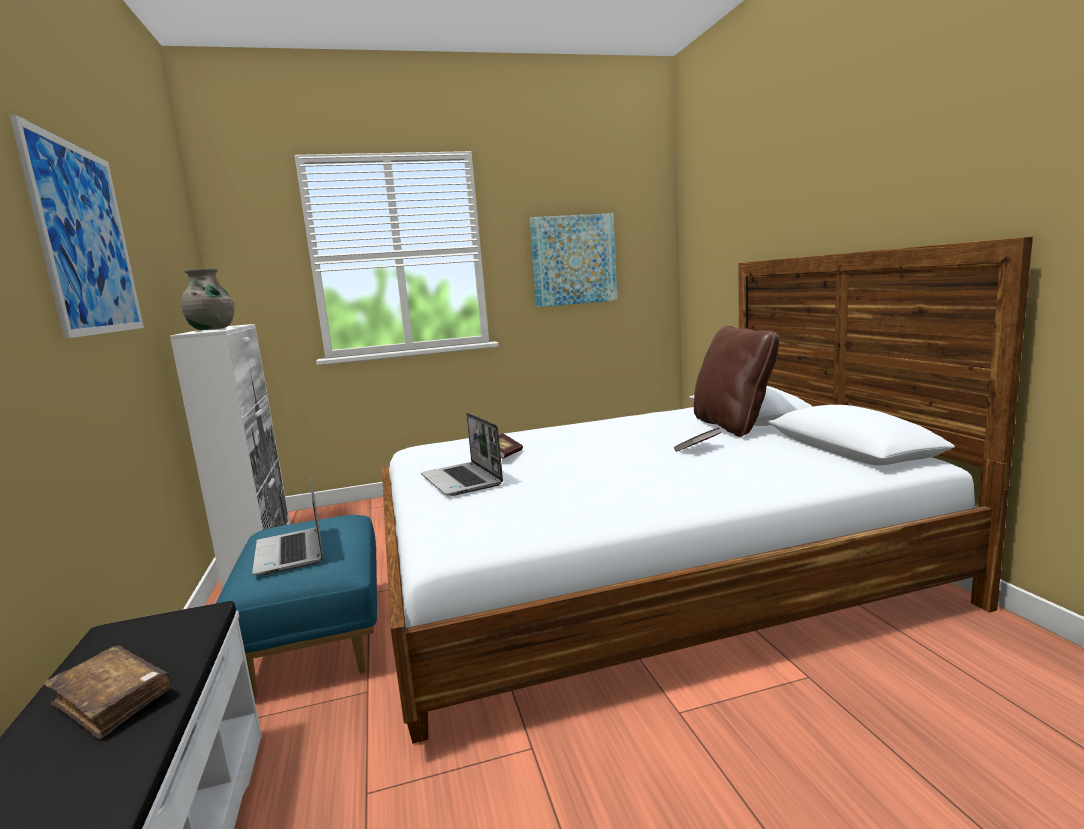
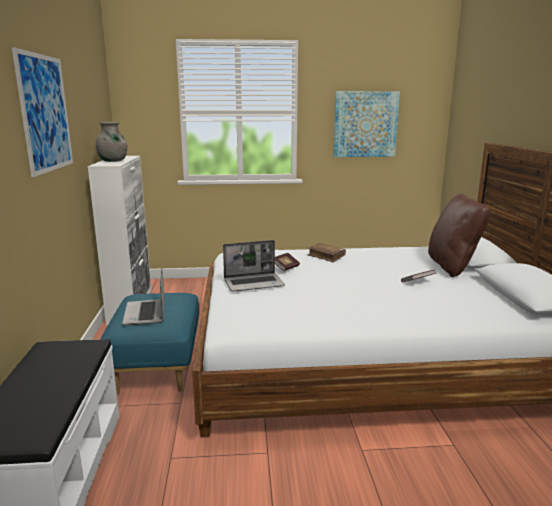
camera: 10 degrees right, 5 degrees up
(113, 700) = (46, 384): brown book -> brown book (326, 256)
(463, 481) = (254, 283): laptop -> laptop turned 90 degrees counterclockwise

